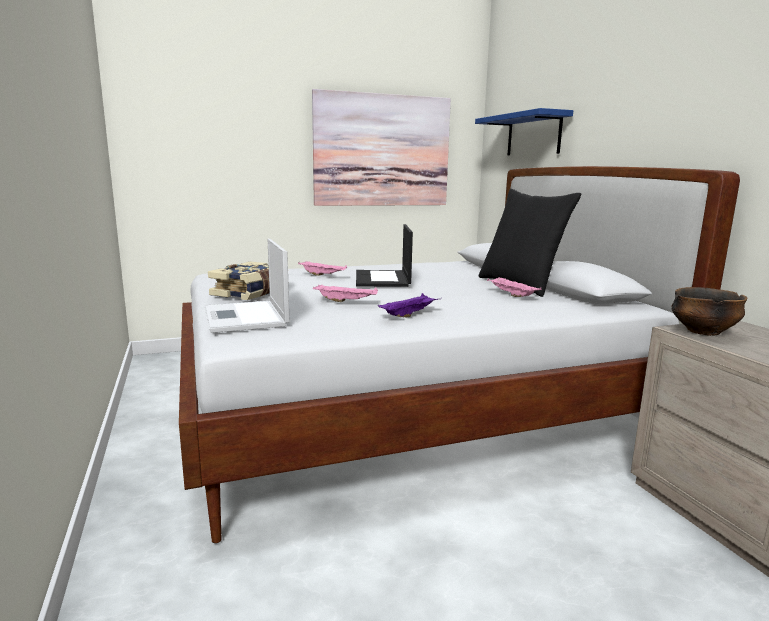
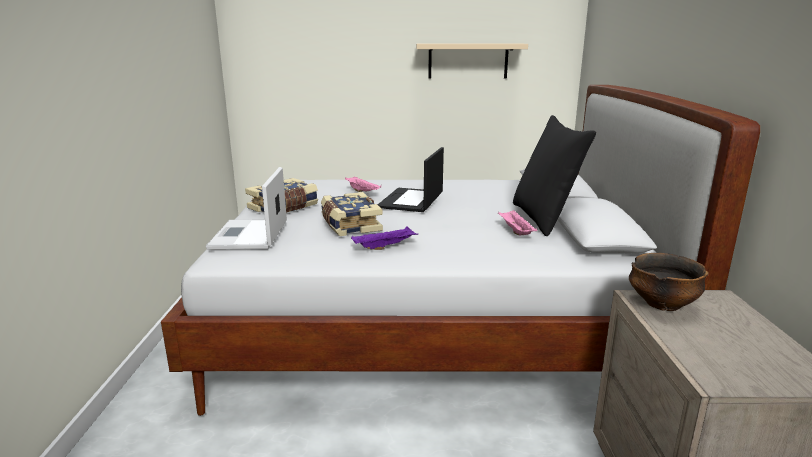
camera: 20 degrees right, 5 degrees up
(346, 301) = (349, 225): pink tray -> book
(382, 151) = (468, 61): picture -> beige shelf
(533, 135) = (616, 47): blue shelf -> none

